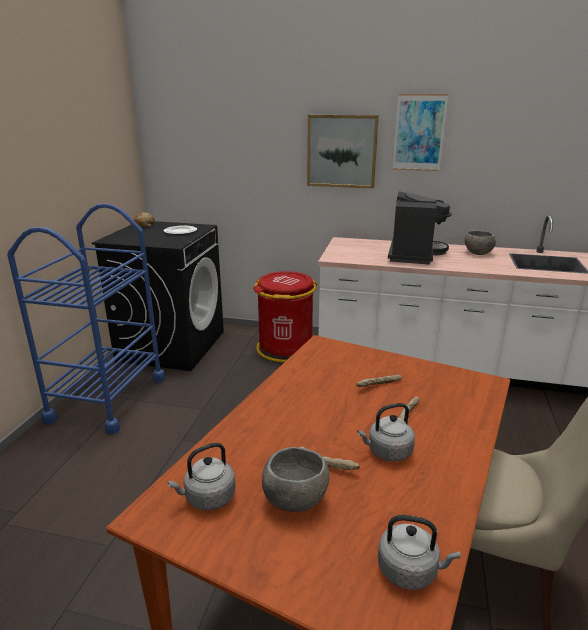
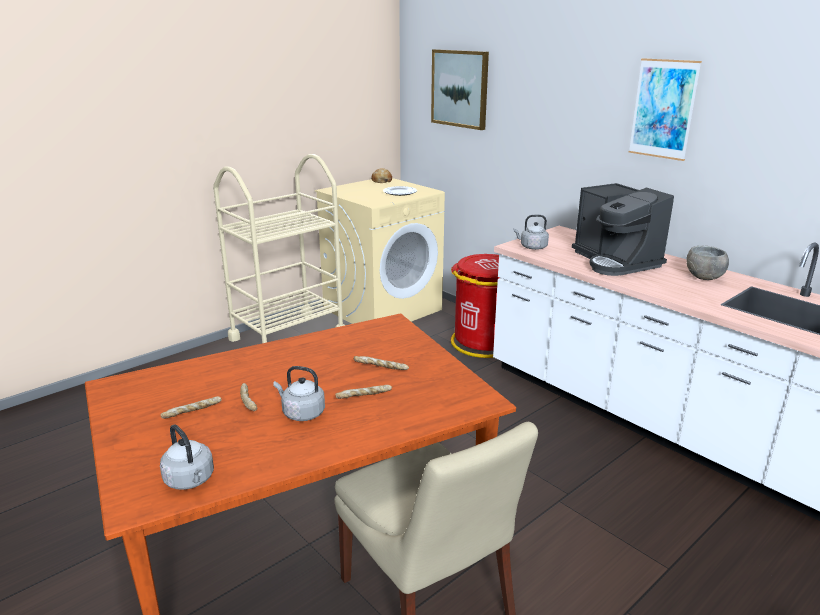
camera: 35 degrees right, 0 degrees up
(107, 399) = (288, 337): blue cart -> beige cart
(171, 345) = (382, 309): black washing machine -> beige washing machine
(207, 498) = (151, 390): grey kettle -> grey kettle (532, 247)
(294, 500) = (193, 413): grey bowl -> bread
(342, 151) = (576, 124): picture -> picture (460, 88)
(413, 254) = (615, 261): coffee machine -> coffee machine turned 105 degrees clockwise

